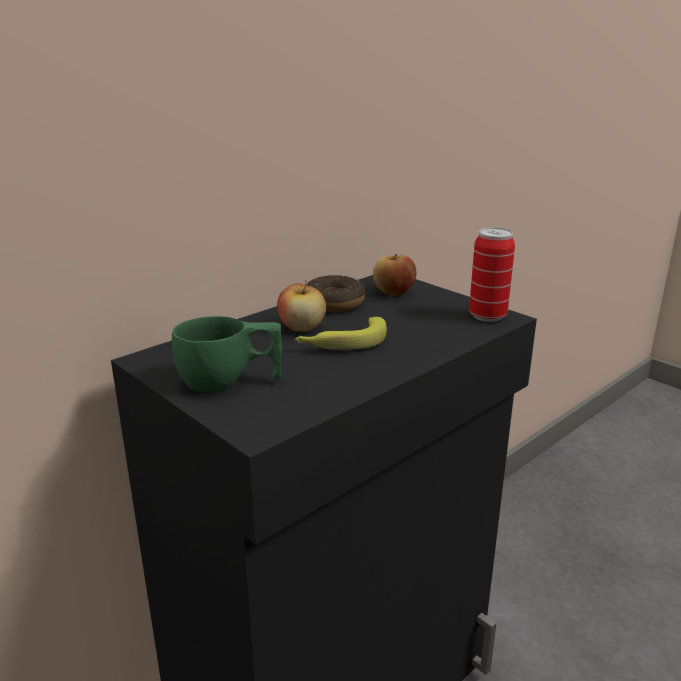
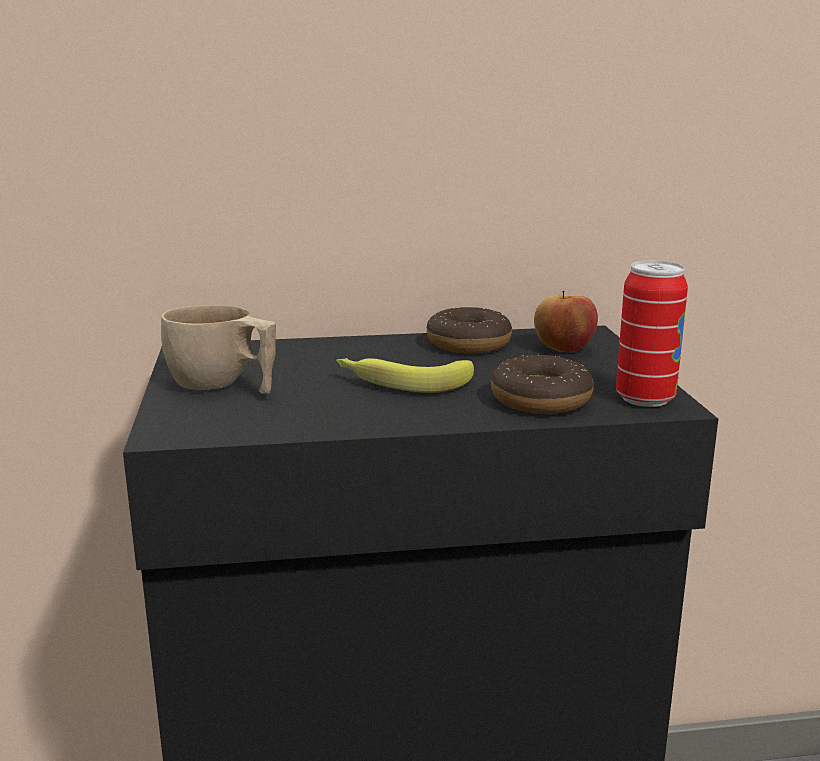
camera: 35 degrees right, 5 degrees down
(230, 382) = (224, 386): green cup -> beige cup
(302, 328) = (386, 358): apple -> none
(439, 332) = (540, 400): none -> donut

